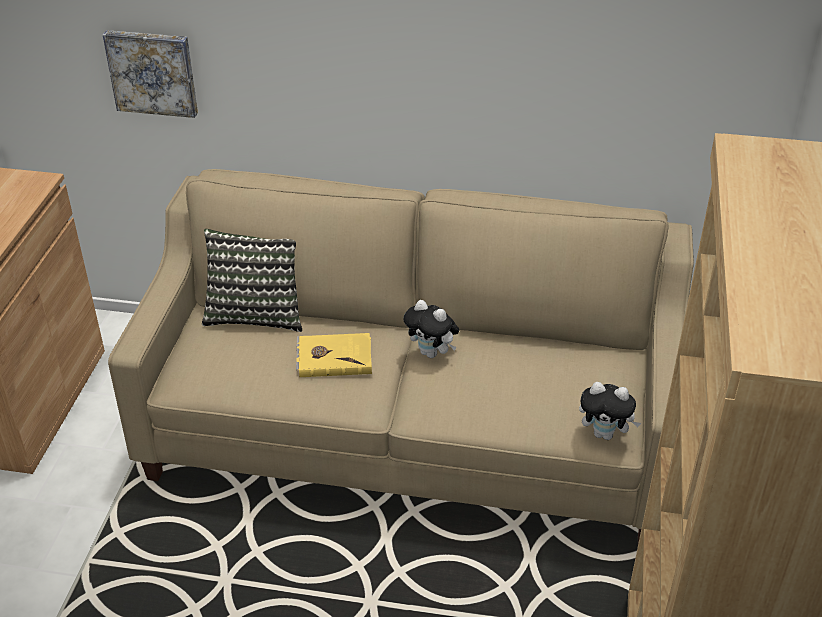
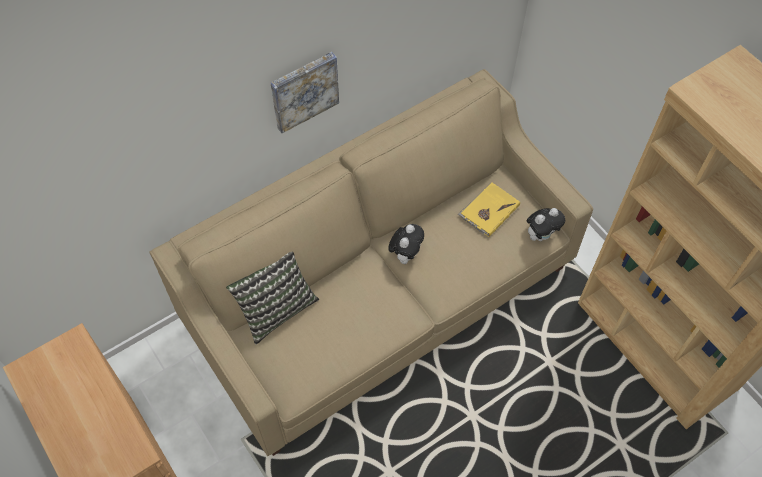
camera: 45 degrees left, 20 degrees up
(153, 72) = (102, 205): picture -> picture (304, 90)
(334, 357) = (360, 302): yellow book -> yellow book (488, 210)
(432, 353) = (405, 254): plush toy -> plush toy turned 60 degrees counterclockwise

